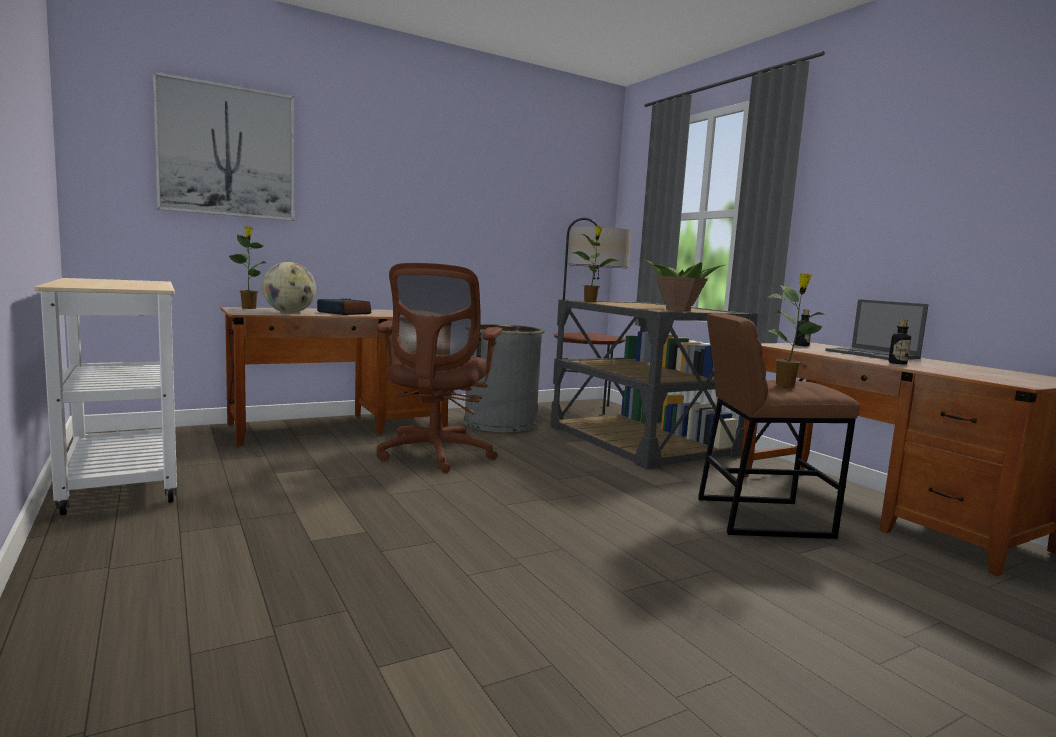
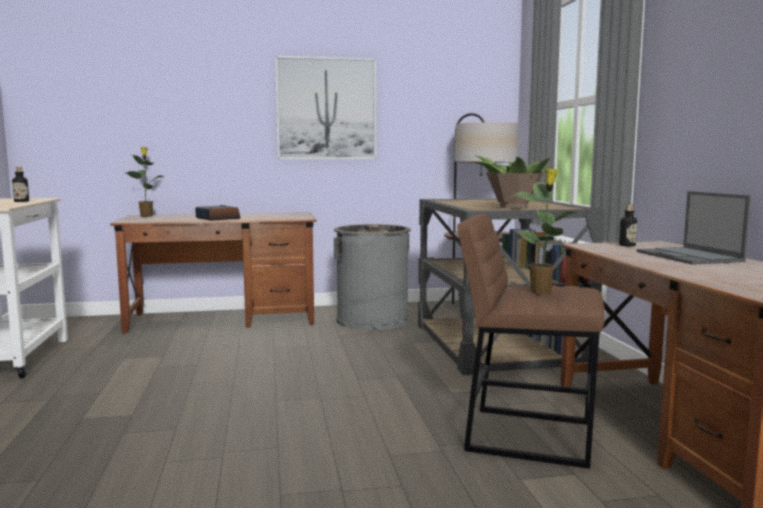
camera: 20 degrees right, 0 degrees up
(227, 151) = (128, 85): picture -> picture (326, 109)
(289, 312) = (167, 219): globe -> none
(436, 452) = (277, 346): brown office chair -> none
(591, 301) = (445, 200): potted plant -> none
(897, 363) = (682, 268): bottle -> bottle (21, 201)

